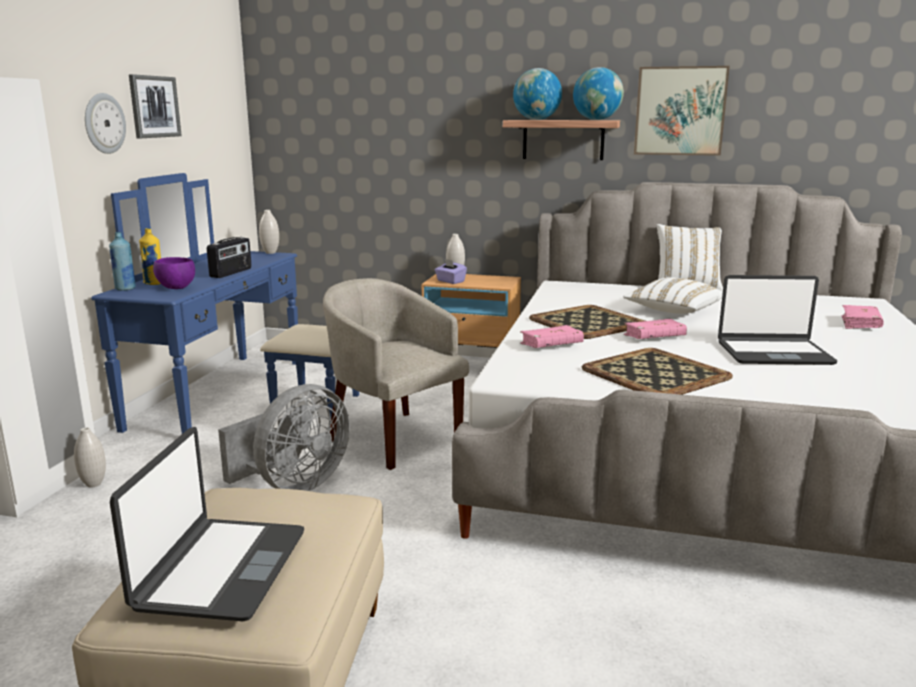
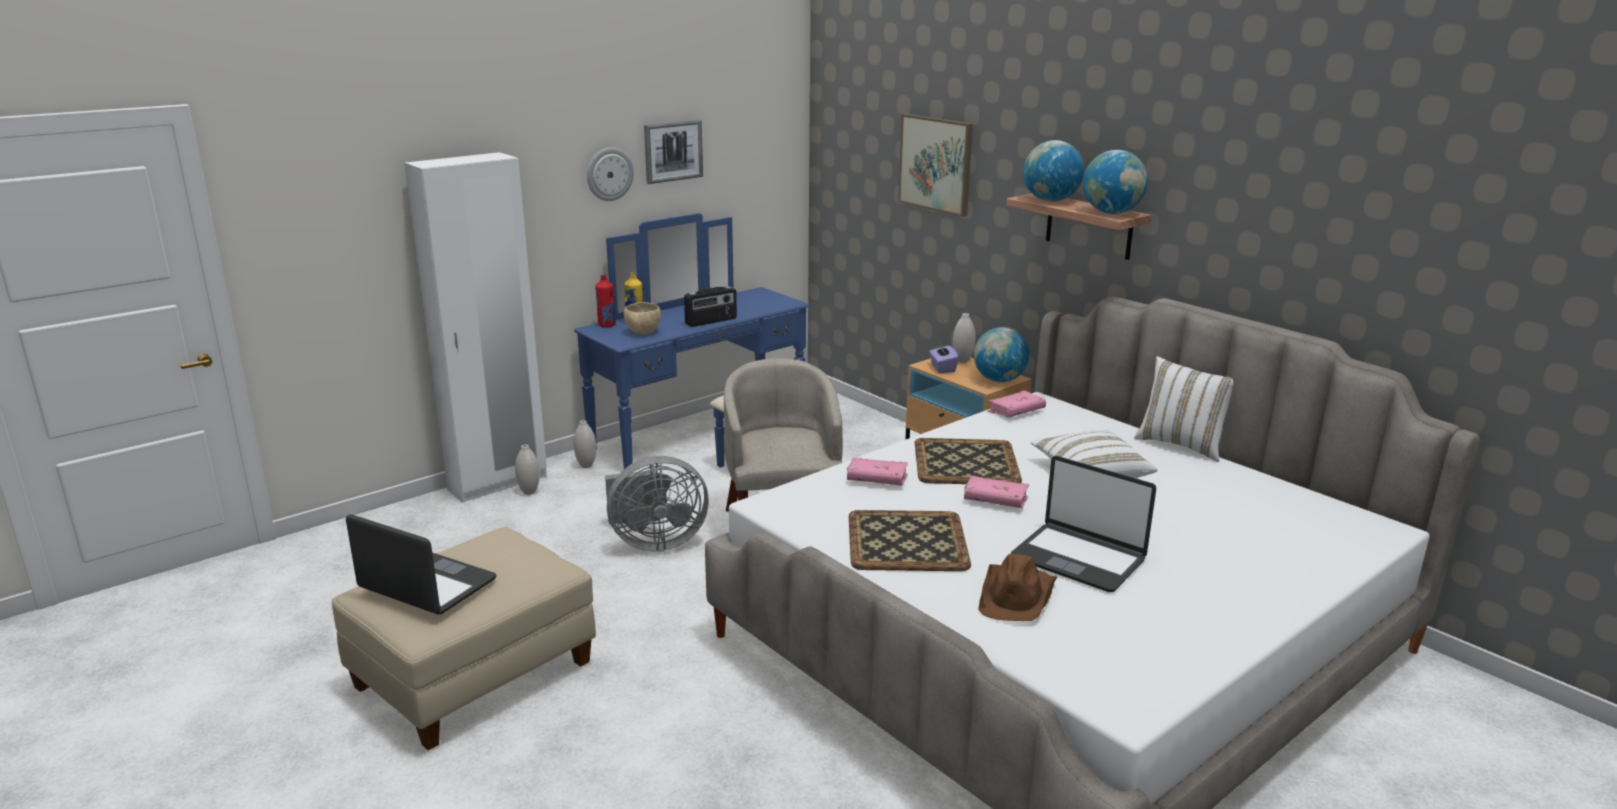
camera: 35 degrees right, 5 degrees up
(125, 289) = (606, 325): blue bottle -> red bottle
(176, 288) = (642, 332): purple bowl -> beige bowl
(220, 569) = (426, 585): laptop -> laptop turned 105 degrees counterclockwise
(270, 253) = (786, 298): white vase -> white vase (586, 465)
(502, 281) = (999, 380): none -> globe
(680, 111) = (1219, 216): picture -> picture (936, 164)
(792, 382) = (1017, 596): none -> brown hat
(860, 324) = (1284, 556): pink book -> pink book (1016, 412)

